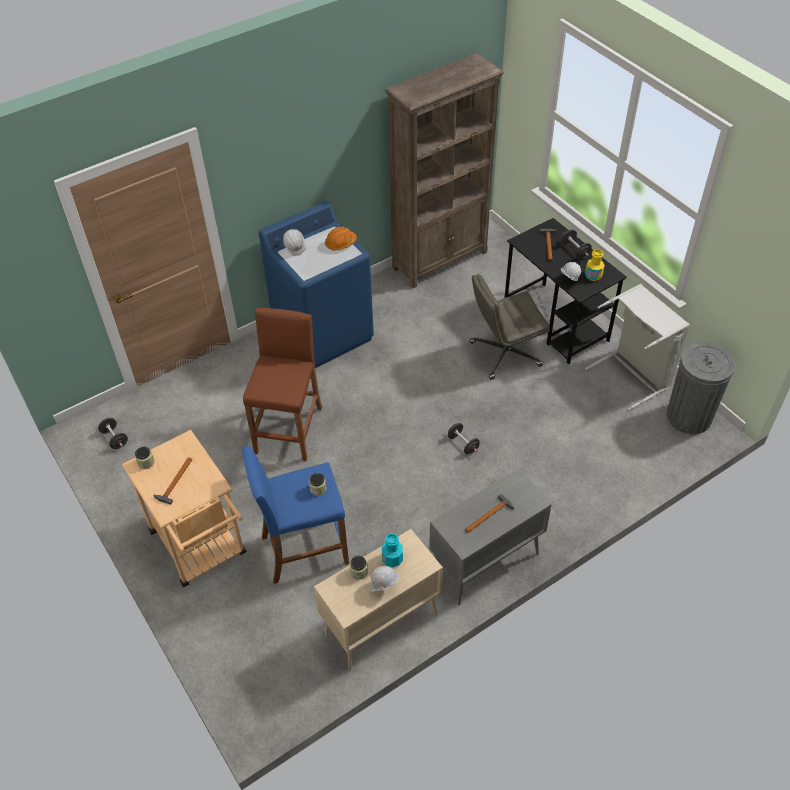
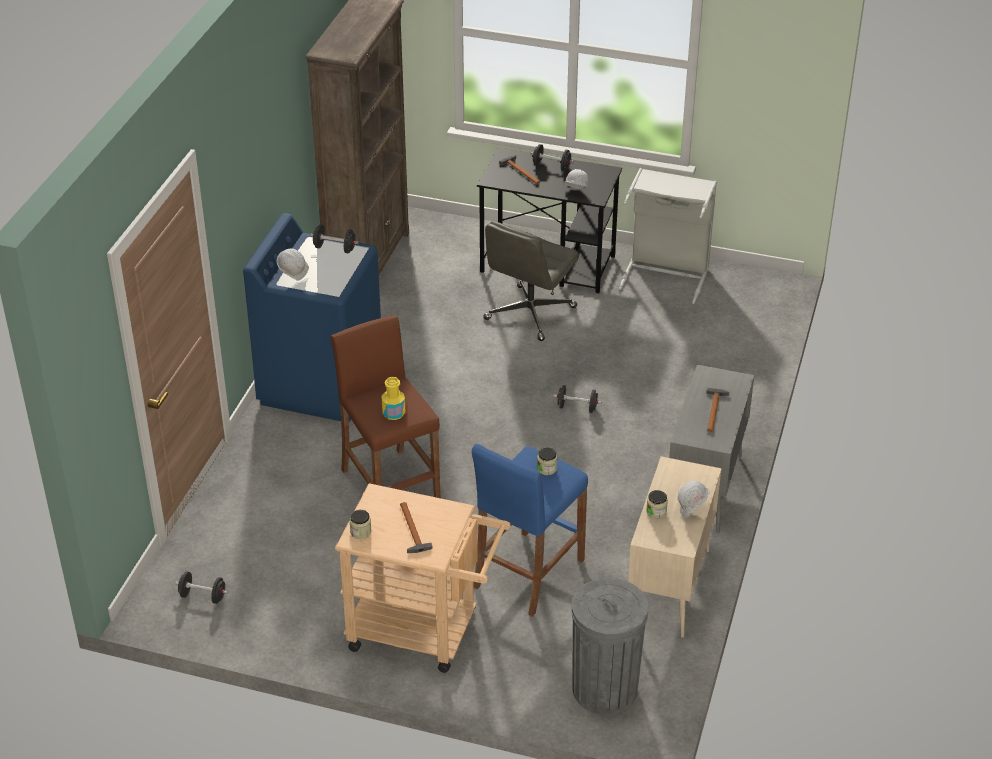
camera: 40 degrees left, 10 degrees down
(340, 243) = (334, 248): orange hard hat -> black dumbbell
(392, 559) = (673, 486): turquoise bottle -> none
(593, 276) = (592, 179): yellow bottle -> yellow bottle (393, 413)
(689, 416) = (748, 284): grey trash can -> grey trash can (605, 689)

